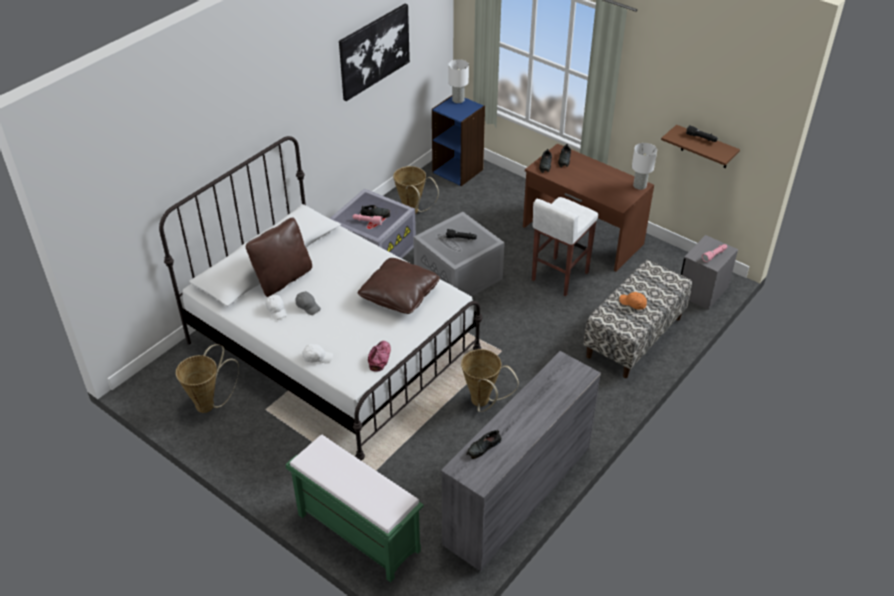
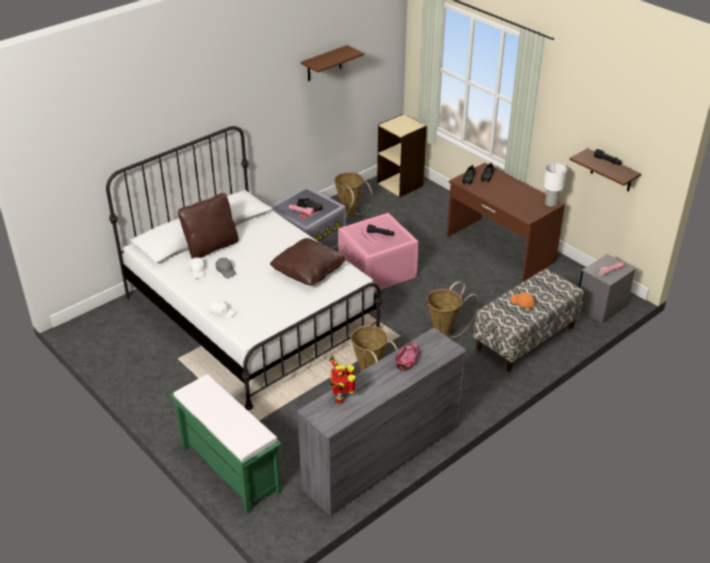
camera: 10 degrees right, 5 degrees down
(209, 404) = (131, 348): basket -> basket (445, 334)
(374, 51) = (324, 63): picture -> brown shelf
(379, 358) = (276, 319): cap -> cap (407, 358)
(458, 100) = (404, 119): white table lamp -> none
(458, 170) = (400, 184): blue bookcase -> beige bookcase
(459, 276) = (378, 270): grey storage box -> pink storage box
(483, 447) = (340, 397): black shoe -> toy robot
(559, 276) = (469, 280): white stool -> none

